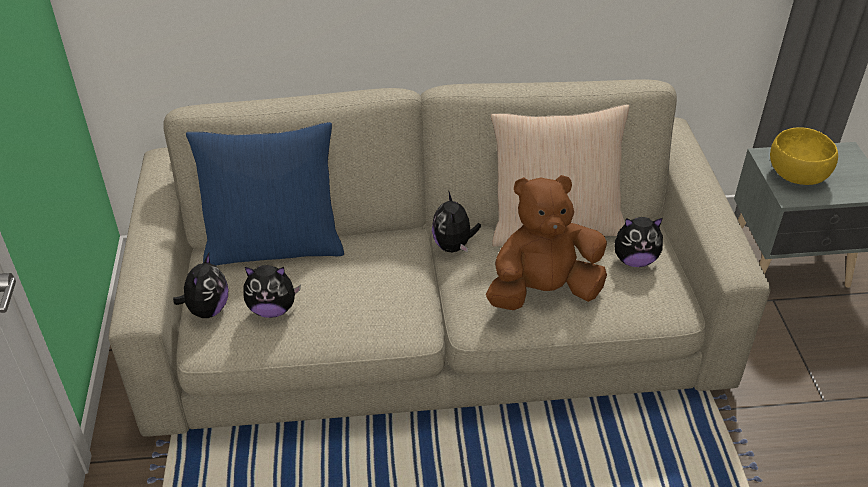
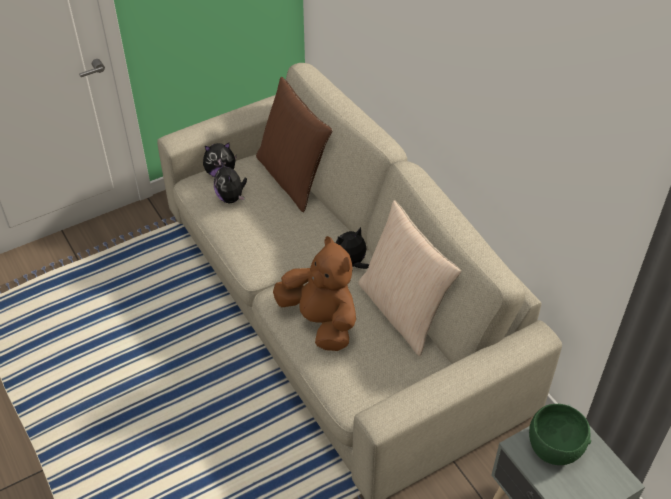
camera: 65 degrees right, 5 degrees up
(274, 245) = (293, 178): blue pillow -> brown pillow
(634, 260) = (390, 367): plush toy -> none
(797, 175) = (554, 447): yellow bowl -> green bowl

